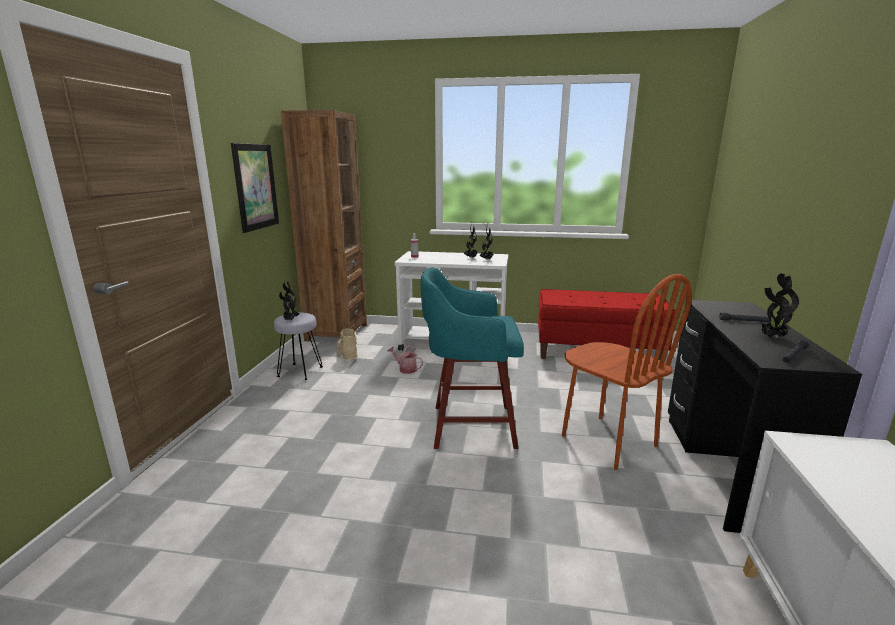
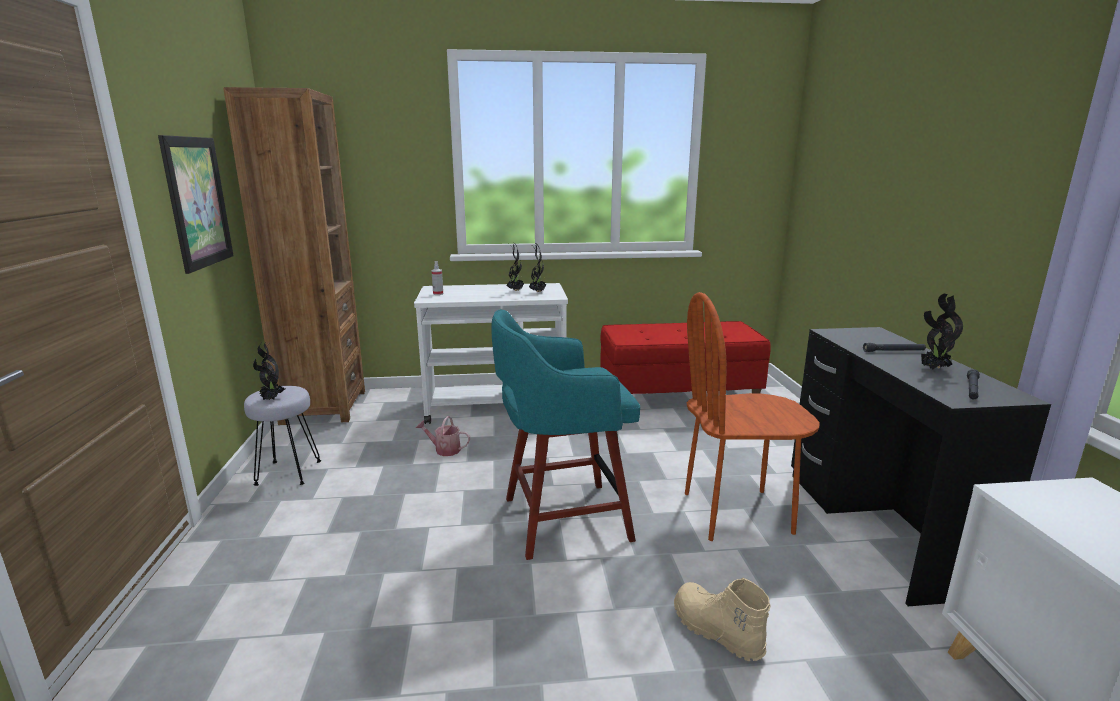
camera: 15 degrees left, 0 degrees up
(347, 354) = (351, 438): beige boot -> beige boot (715, 631)
(608, 441) = (737, 513): brown chair -> brown chair turned 135 degrees clockwise

